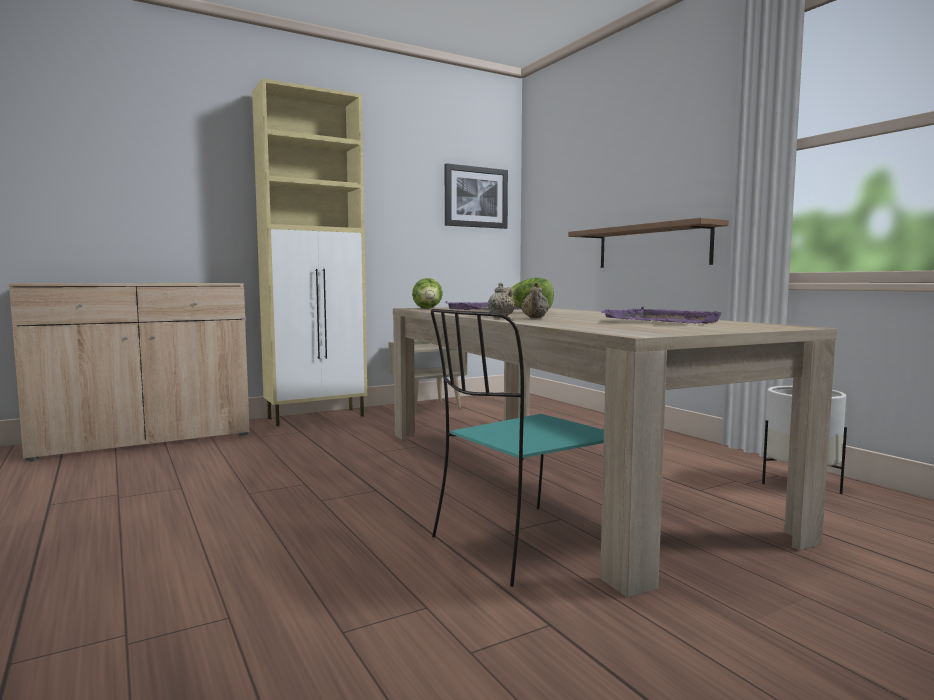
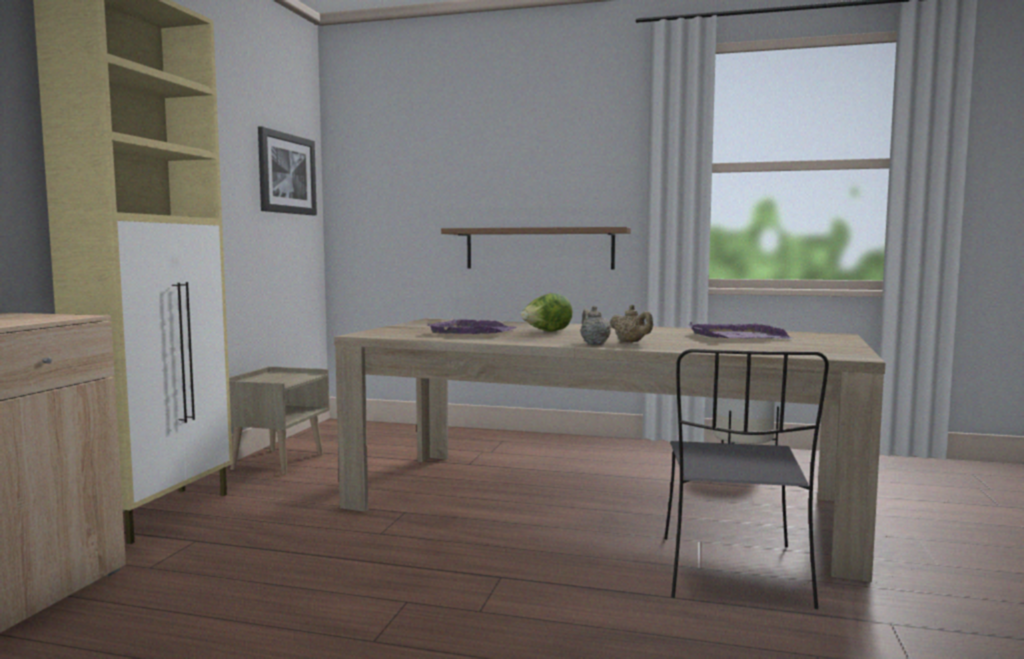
camera: 45 degrees left, 0 degrees up
(428, 309) = (395, 334): lettuce -> none
(523, 544) = (734, 573): turquoise chair -> grey chair

